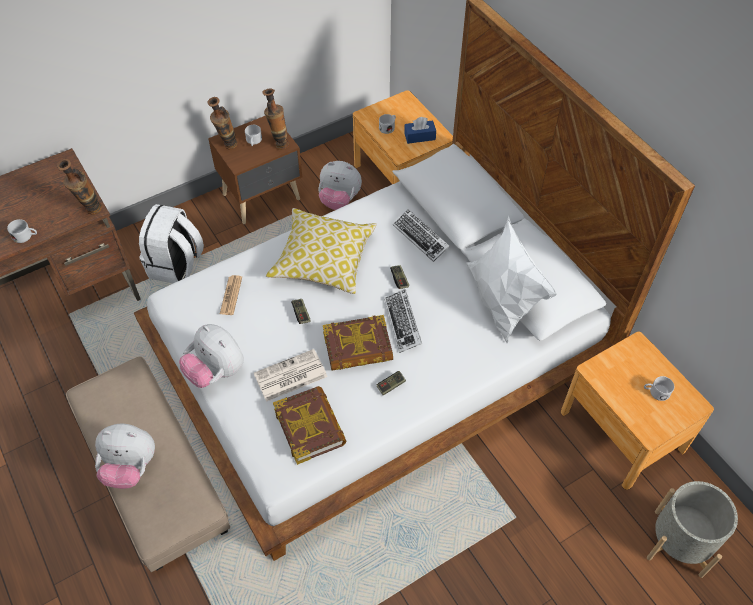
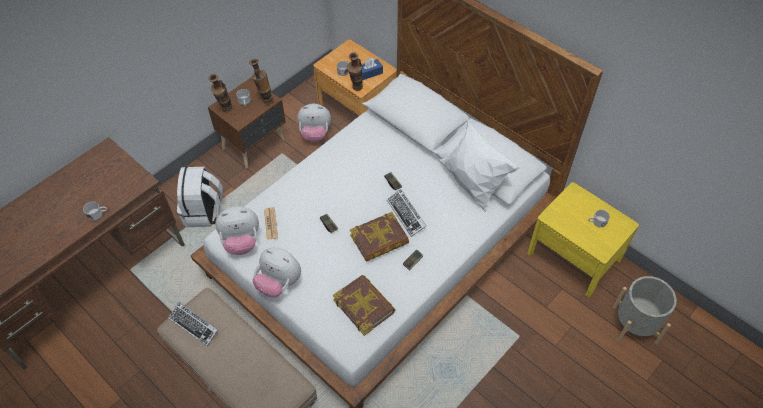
camera: 15 degrees left, 0 degrees up
(90, 212) = (143, 184): vase -> vase (356, 90)
(130, 467) = (231, 372): plush toy -> plush toy (241, 242)
(290, 376) = (336, 273): newspaper -> none
(323, 260) = (331, 181): pillow -> none
(421, 238) = (398, 149): keyboard -> keyboard (194, 325)
(622, 430) = (573, 256): brown nightstand -> yellow nightstand

